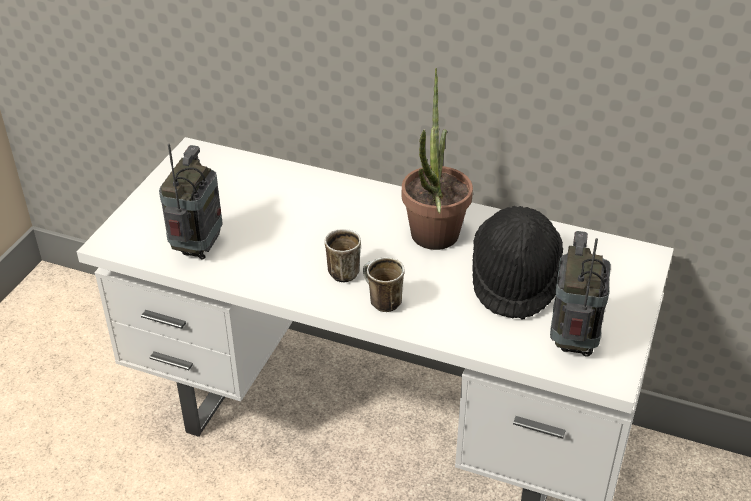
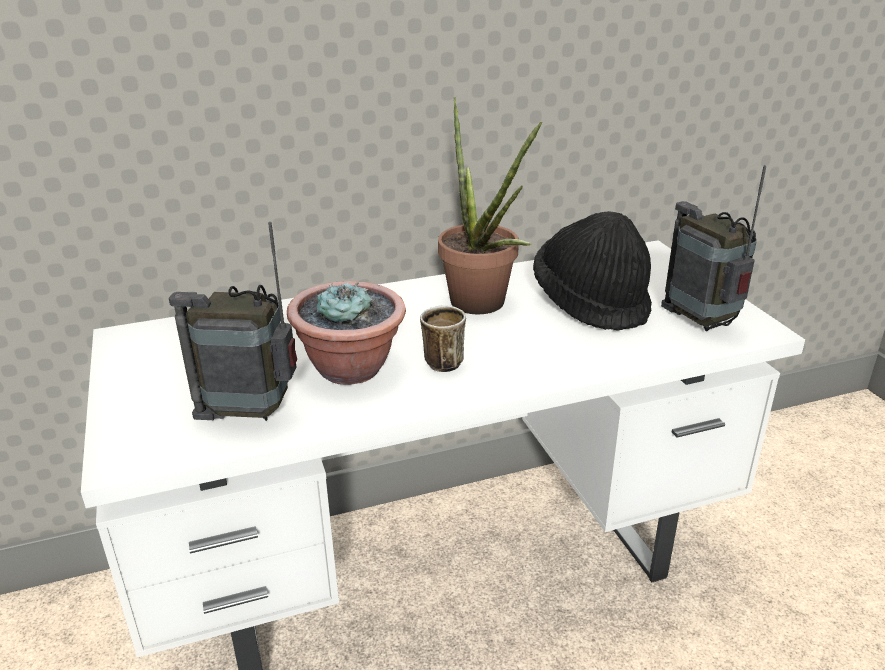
camera: 40 degrees left, 10 degrees down
(198, 248) = (250, 413): radio -> radio turned 60 degrees counterclockwise
(286, 246) = (351, 368): none -> potted plant
(380, 301) = (510, 368): mug -> none

